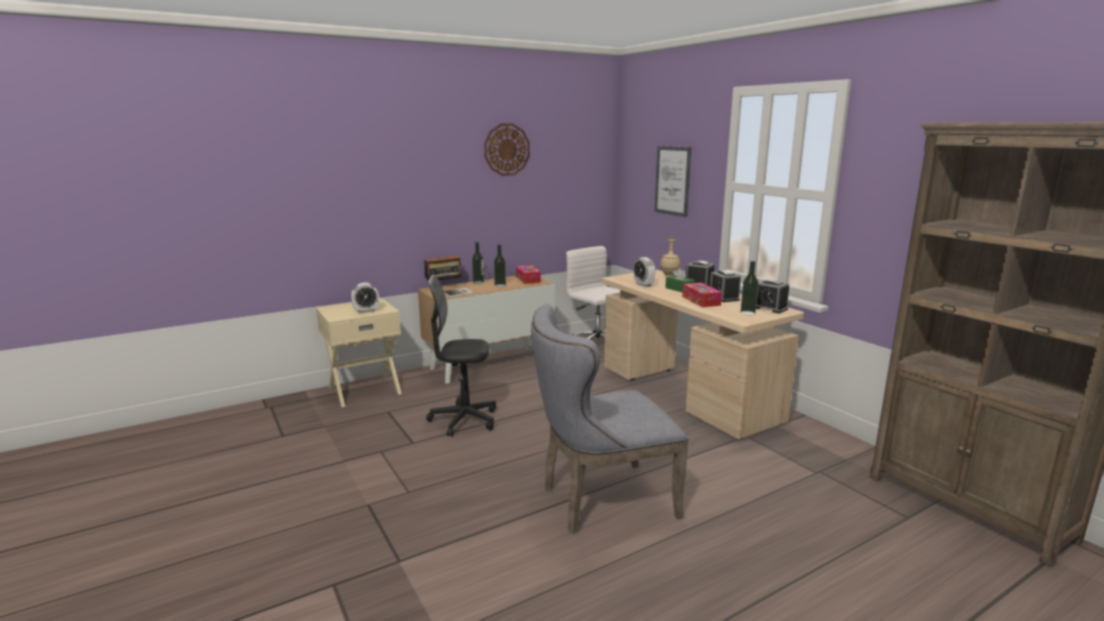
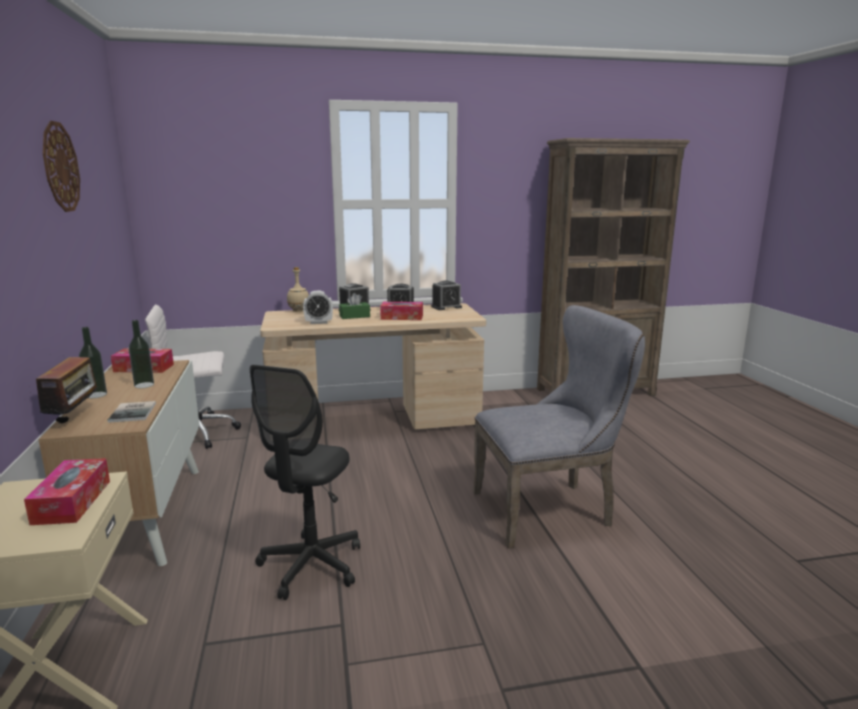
camera: 70 degrees left, 0 degrees up
(366, 311) = (72, 502): alarm clock -> tissue box
(600, 501) = (550, 509): grey chair -> grey chair turned 105 degrees counterclockwise
(672, 181) = (248, 206): picture -> none
(747, 313) = (453, 313): bottle -> none

